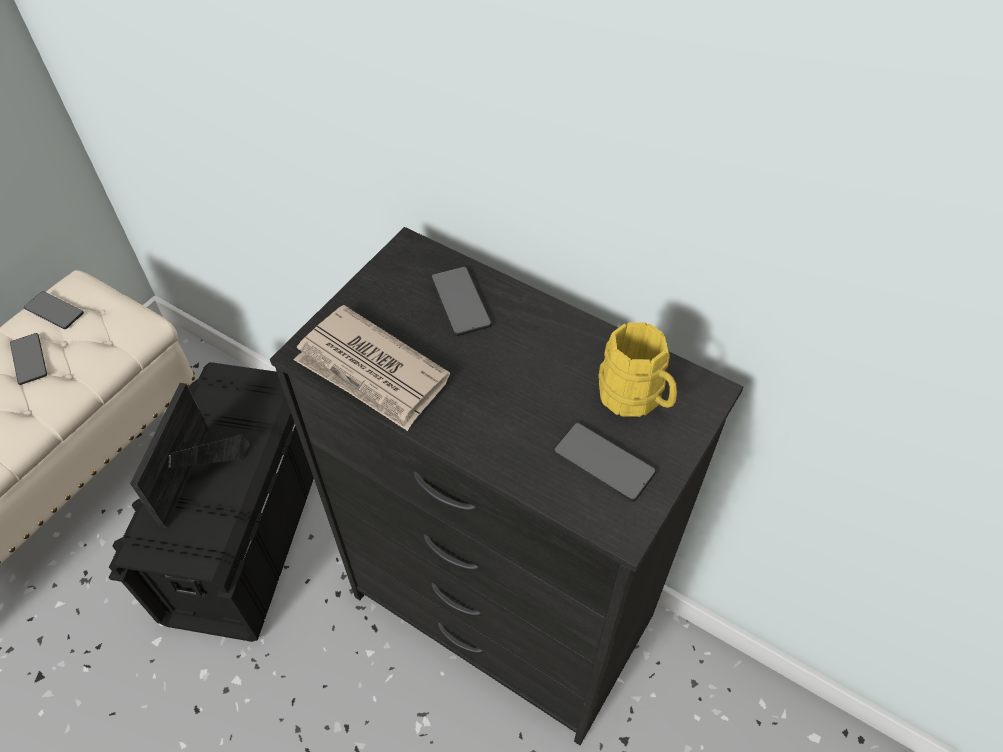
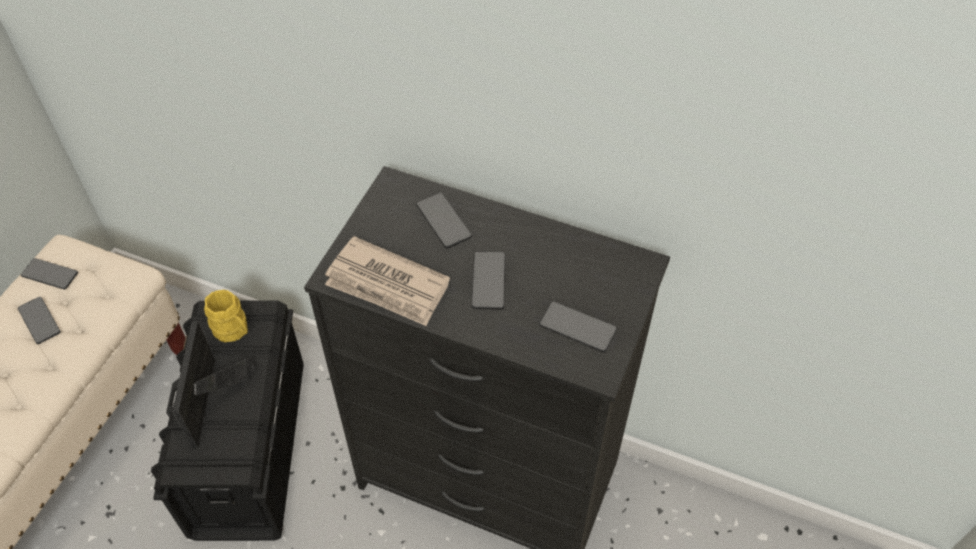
camera: 10 degrees left, 0 degrees up
(500, 384) = (488, 281): none -> phone
(636, 399) = (592, 277): yellow mug -> yellow mug (234, 331)

